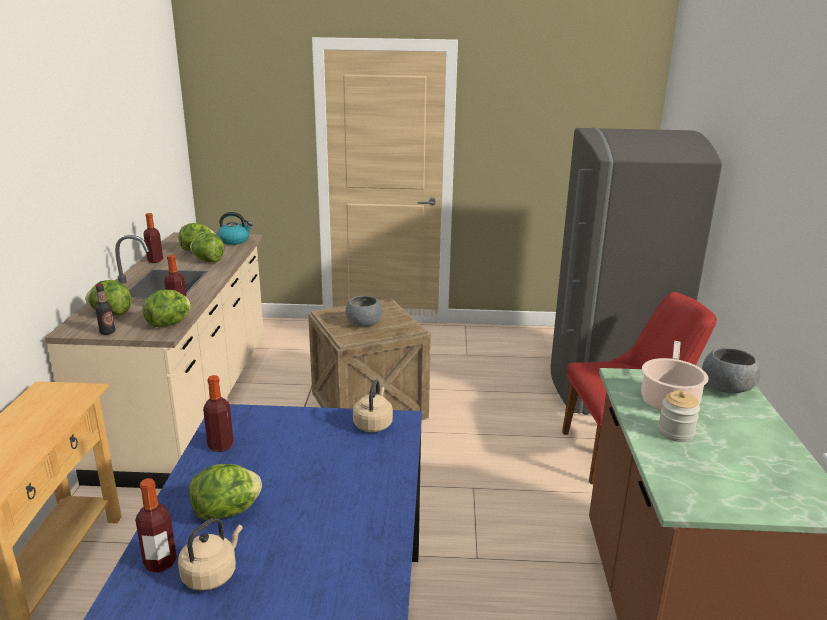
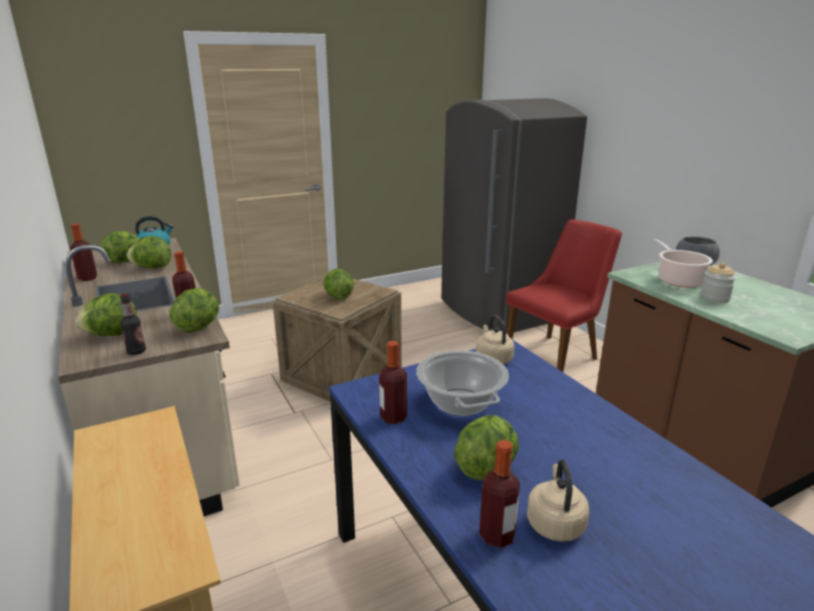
camera: 30 degrees left, 0 degrees up
(287, 453) = (461, 403): none -> cooking pot
(363, 324) = (338, 297): grey bowl -> lettuce

